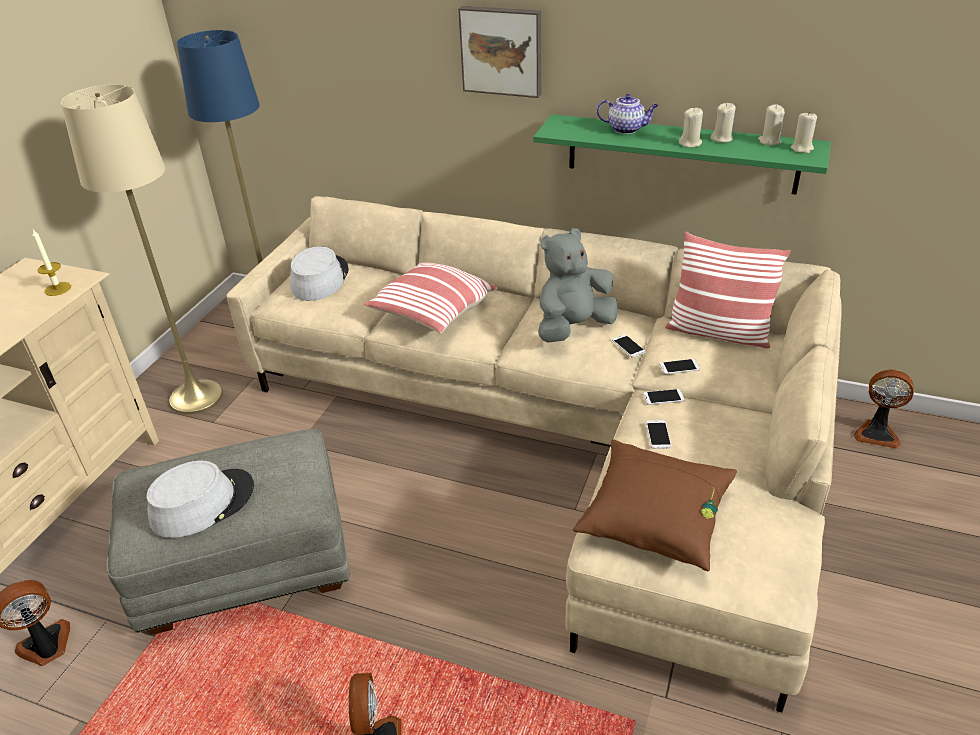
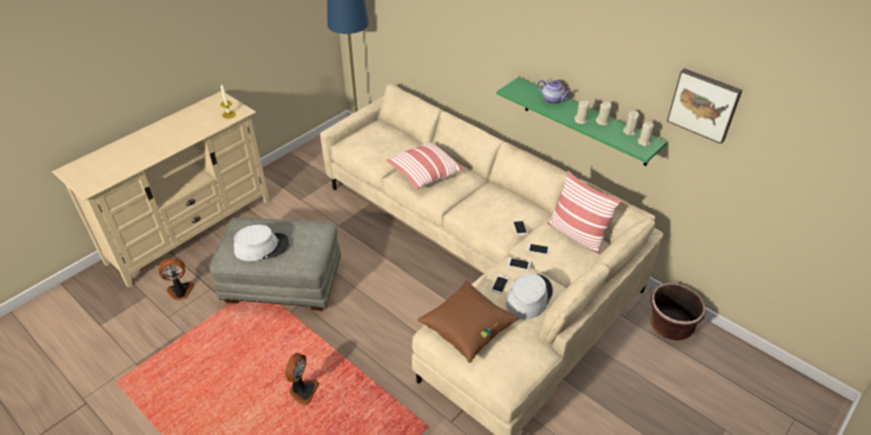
camera: 20 degrees right, 5 degrees up
(196, 397) = (298, 182): beige floor lamp -> none
(319, 279) = (374, 135): grey hat -> grey hat (529, 297)
(502, 50) = (496, 33): picture -> picture (704, 104)
(573, 328) = (496, 207): grey plush toy -> none
(876, 433) = (670, 325): fan -> brown planter

